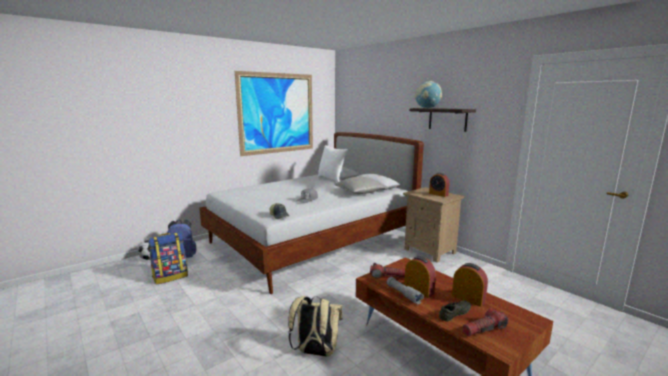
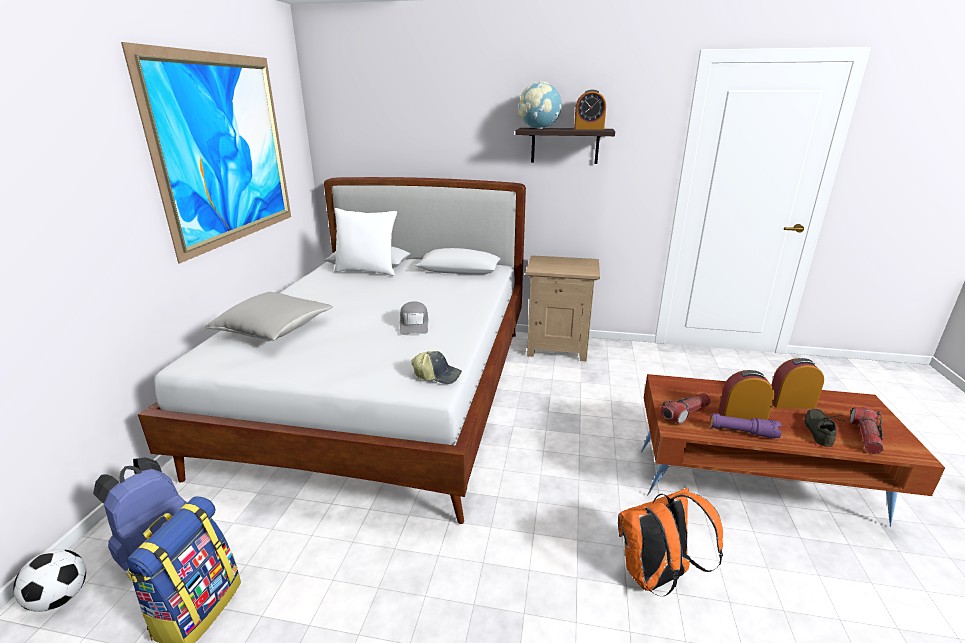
camera: 40 degrees left, 10 degrees up
(315, 352) = (656, 577): beige backpack -> orange backpack
(360, 192) = (462, 285): grey pillow -> grey pillow (274, 329)
(403, 294) = (742, 432): grey flashlight -> purple flashlight
(438, 194) = (570, 264): alarm clock -> alarm clock (588, 129)

